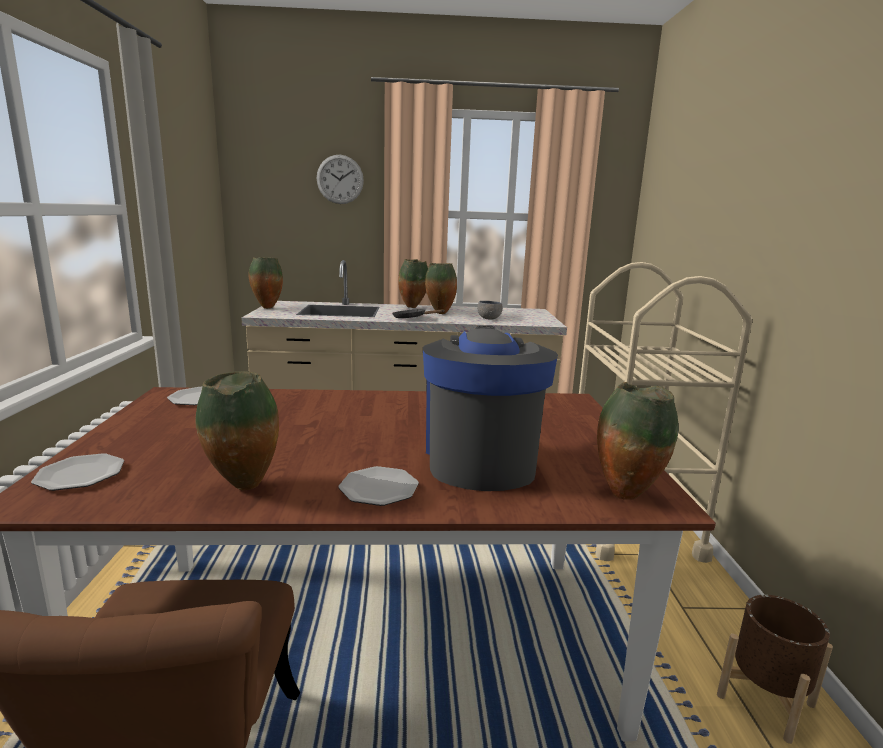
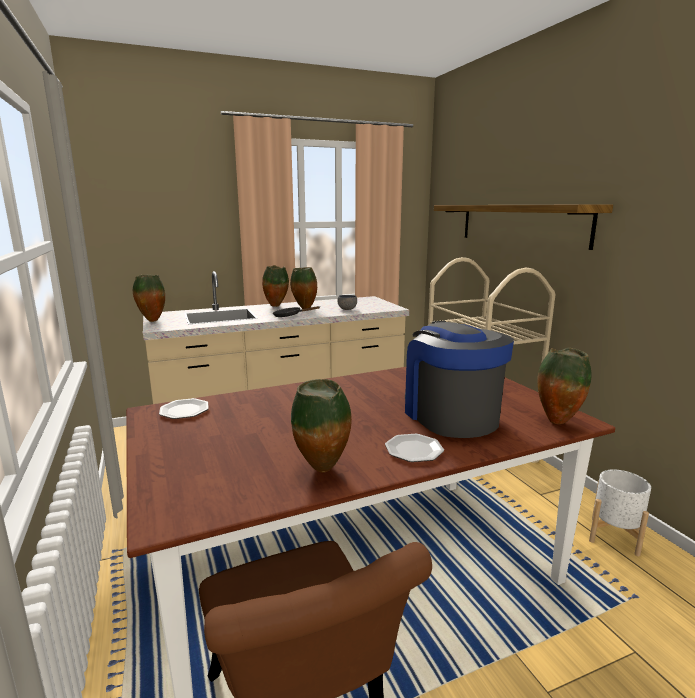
camera: 20 degrees left, 0 degrees up
(80, 474) = (178, 490): plate -> none
(340, 179) = (195, 199): wall clock -> none
(728, 218) = (520, 223): none -> shelf
(765, 700) = (614, 536): brown planter -> white planter

